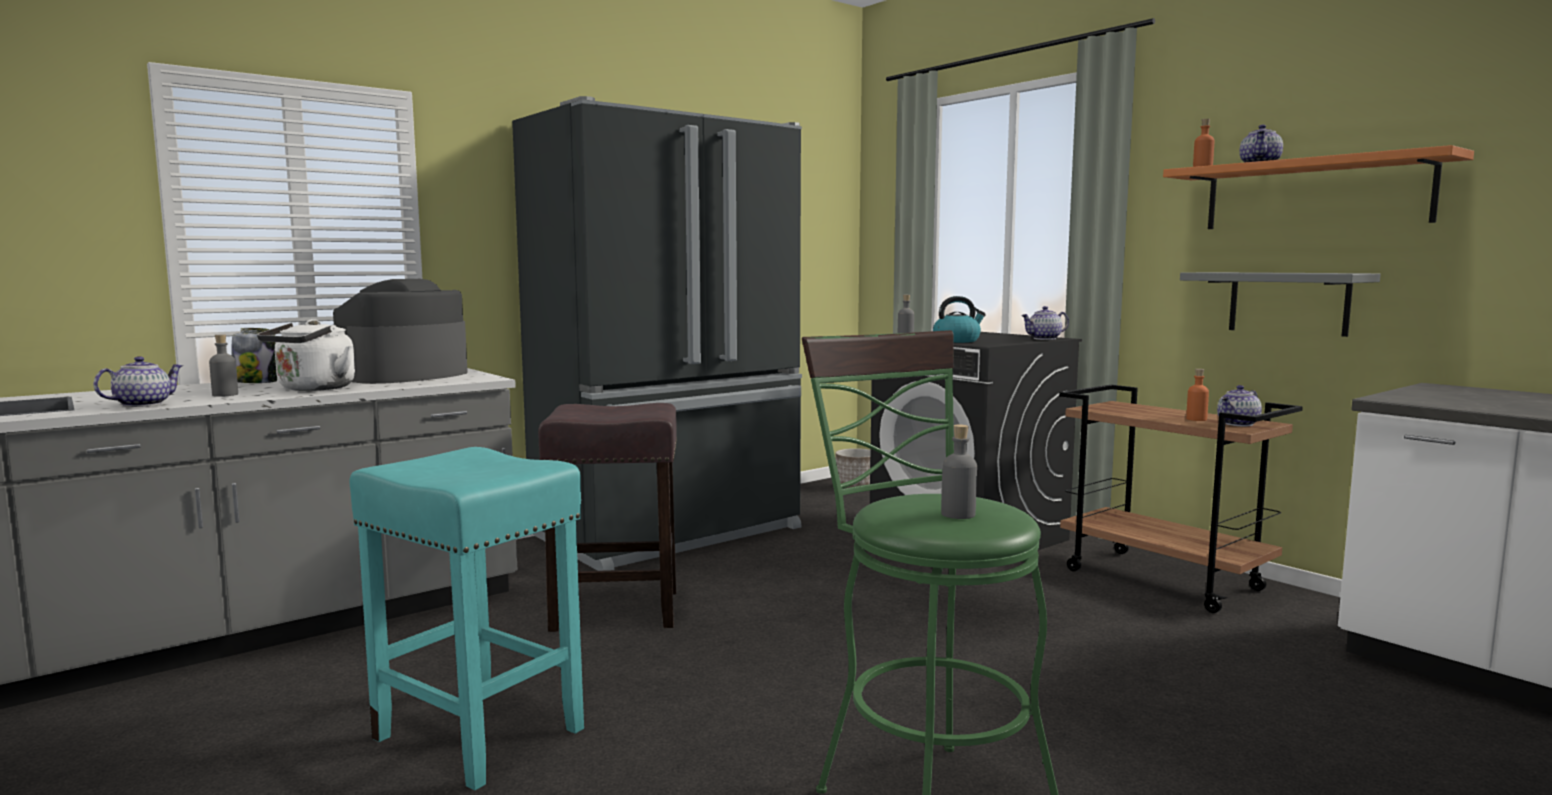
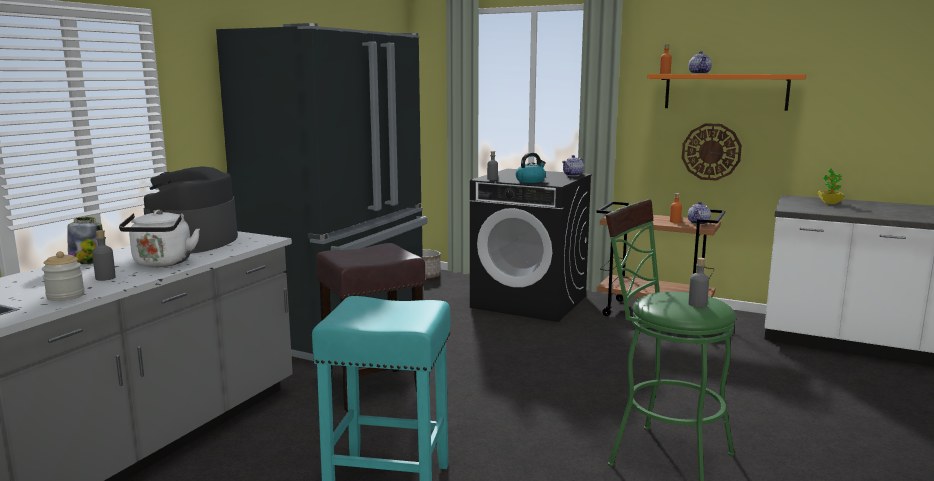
camera: 25 degrees left, 5 degrees up
(143, 404) = (65, 296): teapot -> jar
(1288, 303) = (711, 151): grey shelf -> wall clock
(1508, 396) = (830, 203): none -> potted plant

